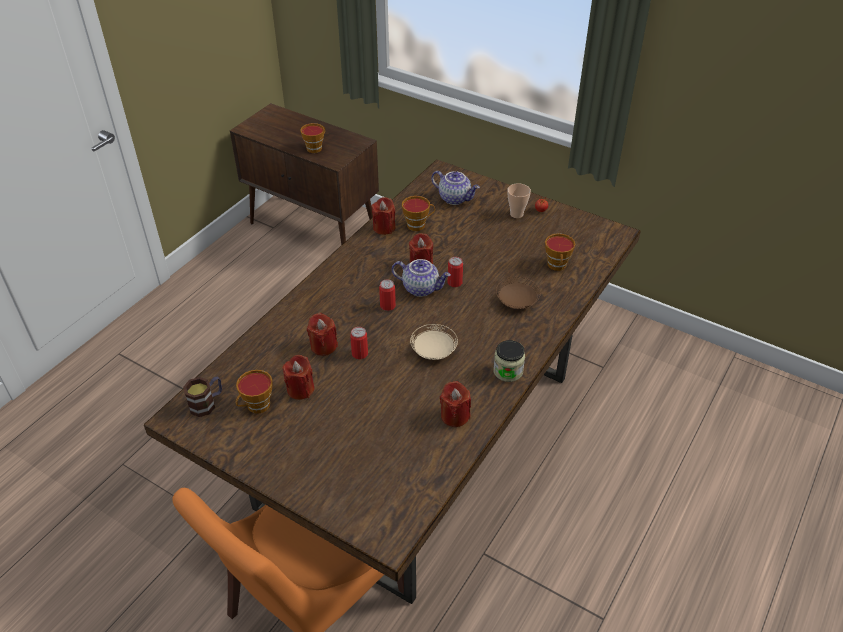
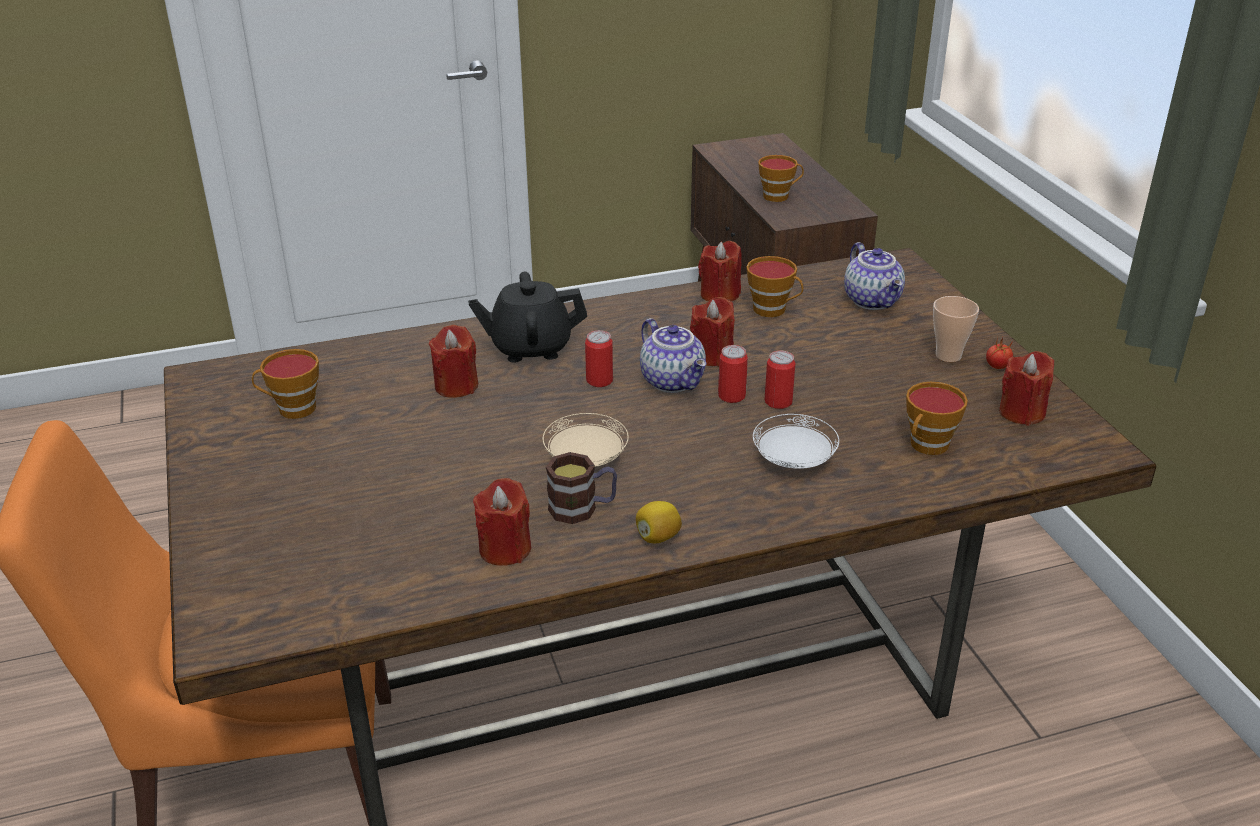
camera: 40 degrees right, 10 degrees down
(207, 403) = (249, 379): mug -> mug (582, 508)
(300, 389) = (364, 417): red candle -> red candle (1022, 412)
(331, 305) = (530, 347): none -> black teapot
(360, 353) = (487, 415): can -> can (778, 402)
(508, 371) = (658, 537): jar -> lemon
(516, 302) = (793, 461): brown plate -> white plate

